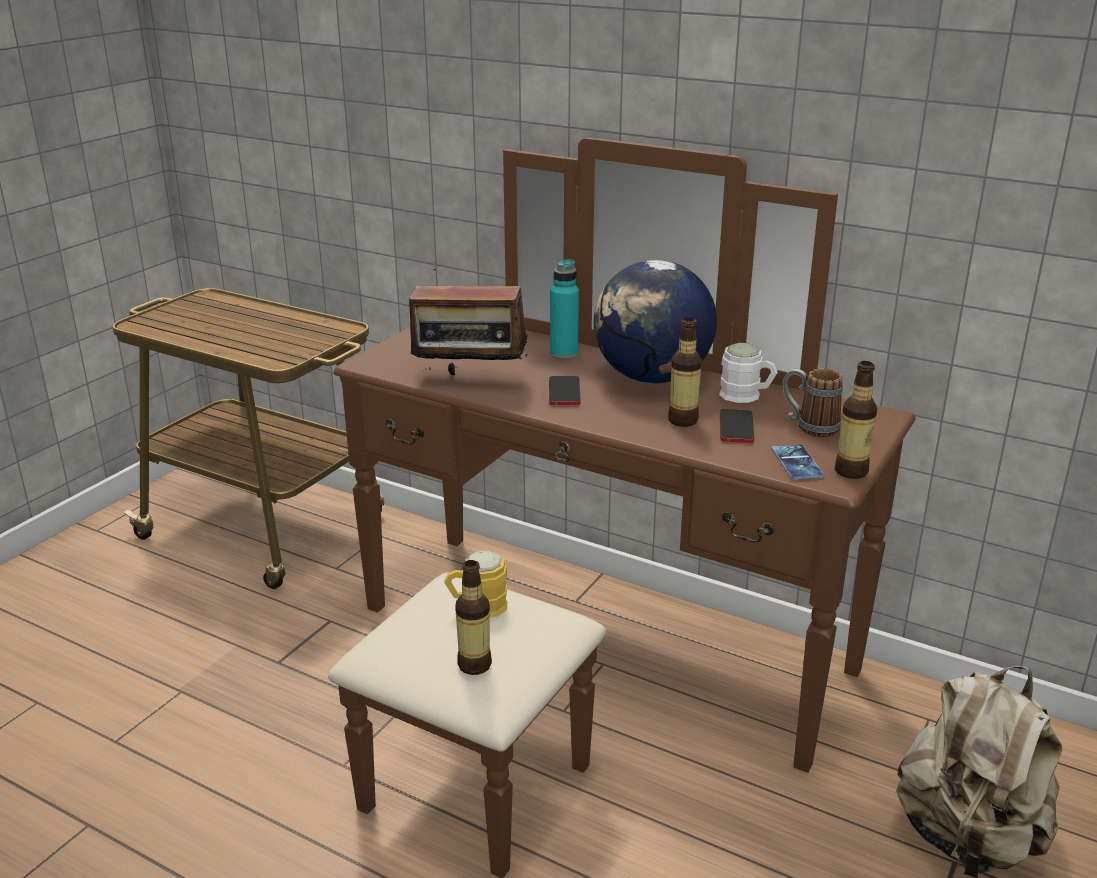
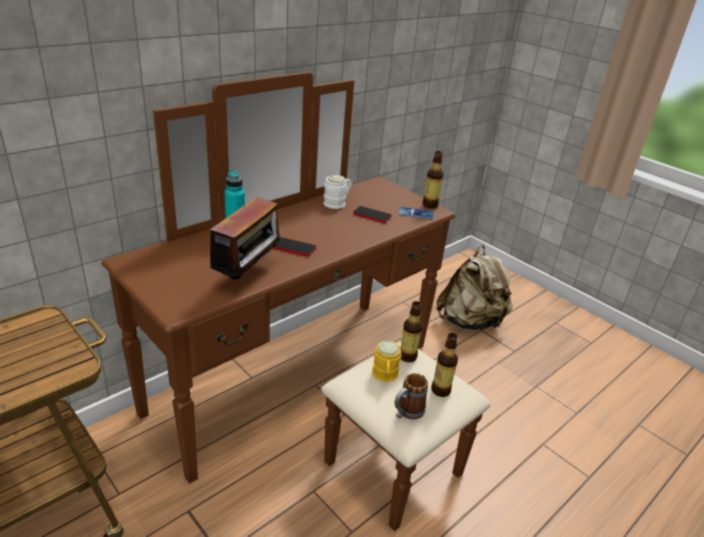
camera: 75 degrees left, 5 degrees up
(652, 378) = (296, 218): globe -> none
(682, 420) = (355, 225): bottle -> bottle (407, 356)
(809, 426) = (381, 199): mug -> mug (406, 413)

